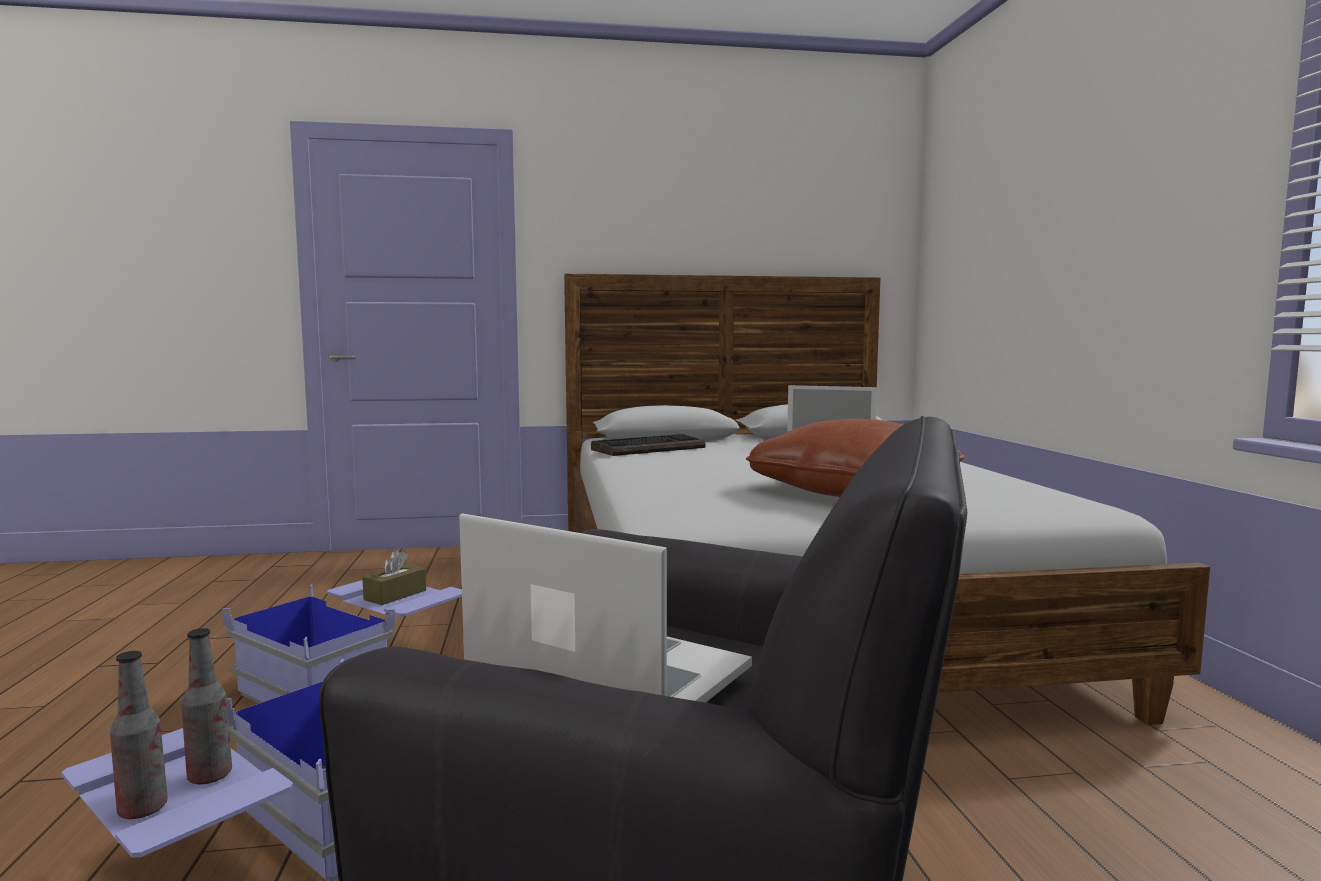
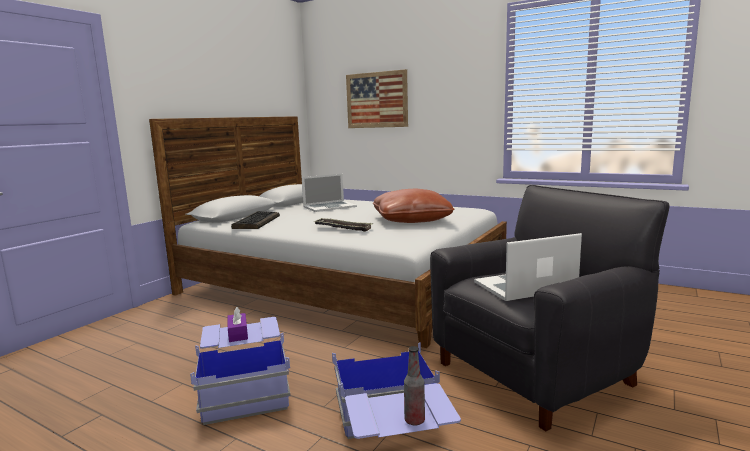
camera: 50 degrees left, 5 degrees up
(210, 776) = (400, 403): bottle -> none
(395, 595) = (238, 334): brown tissue box -> purple tissue box
(689, 475) = (342, 228): none -> tray
(1015, 233) = (376, 100): none -> picture

